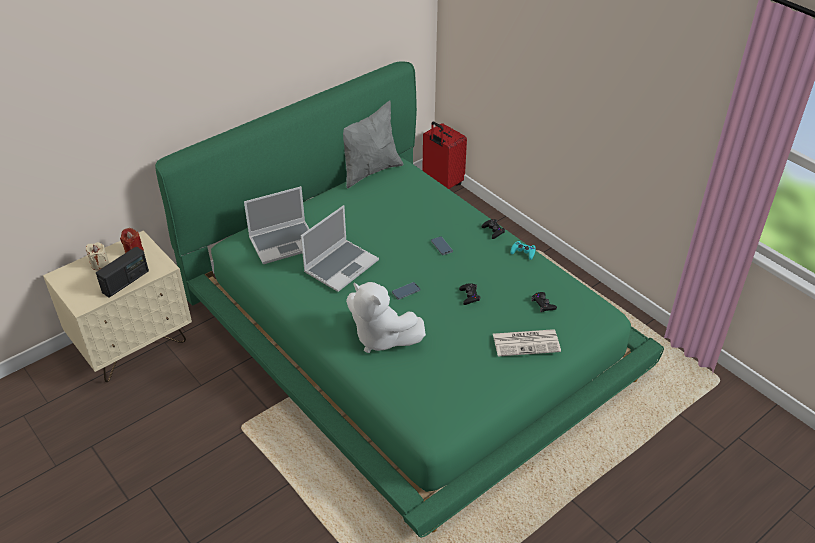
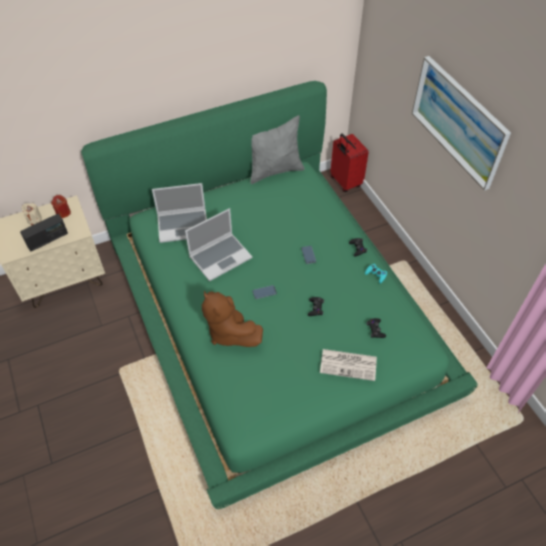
camera: 15 degrees right, 10 degrees up
(381, 337) = (229, 332): white plush toy -> brown plush toy
(577, 66) = (458, 121): none -> picture

